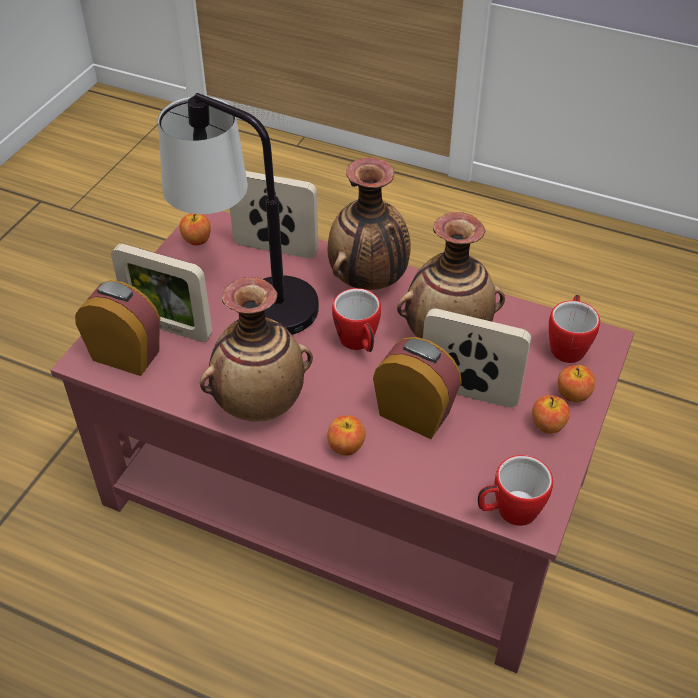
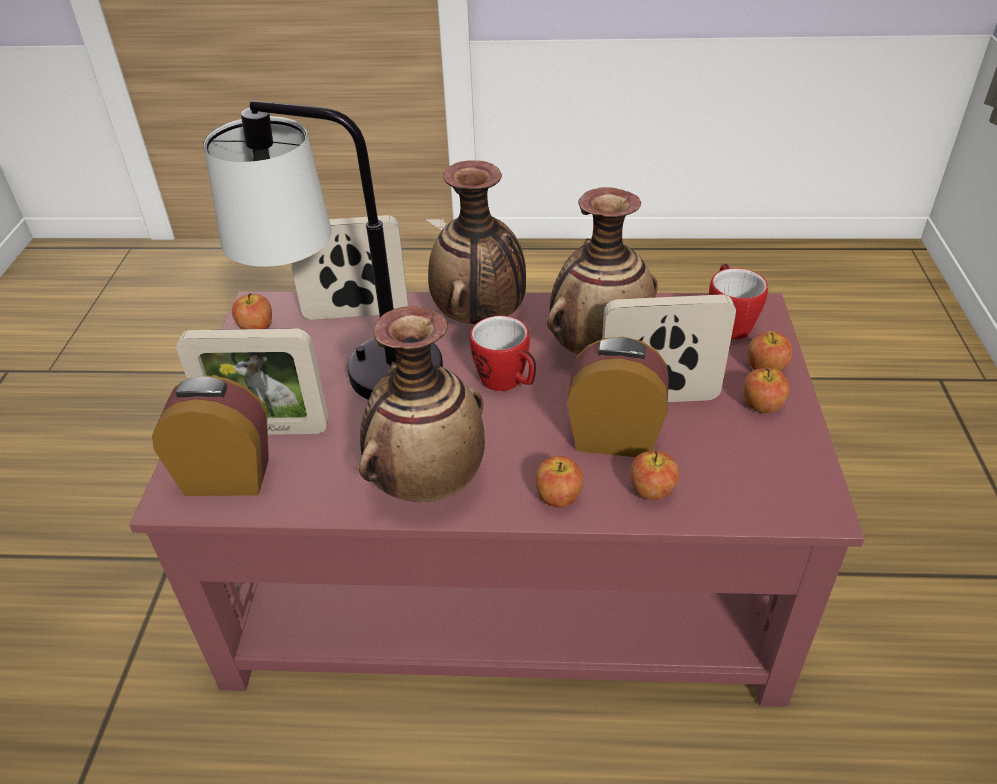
camera: 20 degrees left, 5 degrees down
(417, 464) = (652, 490): none -> apple
(508, 511) = (783, 508): mug -> none

